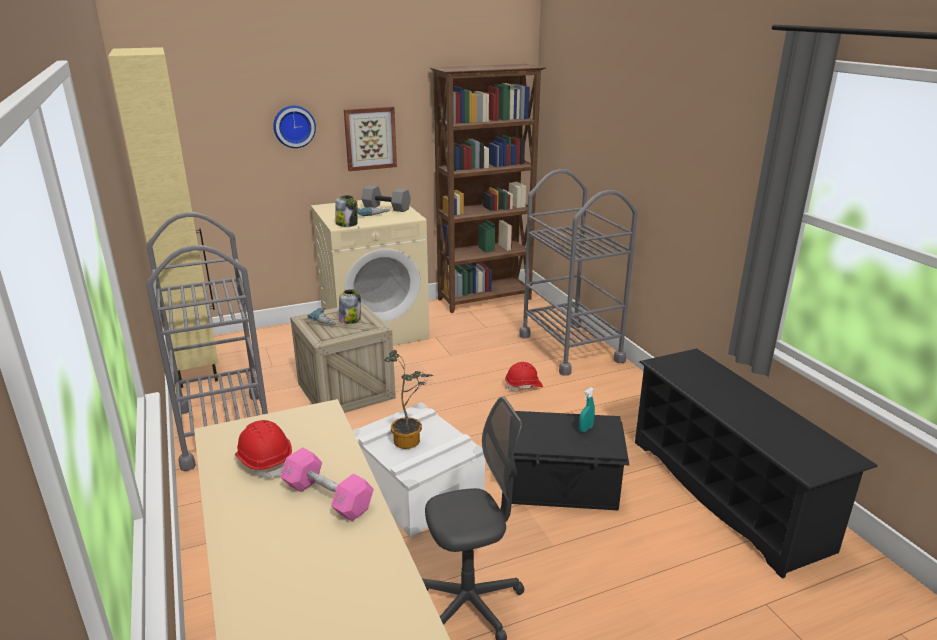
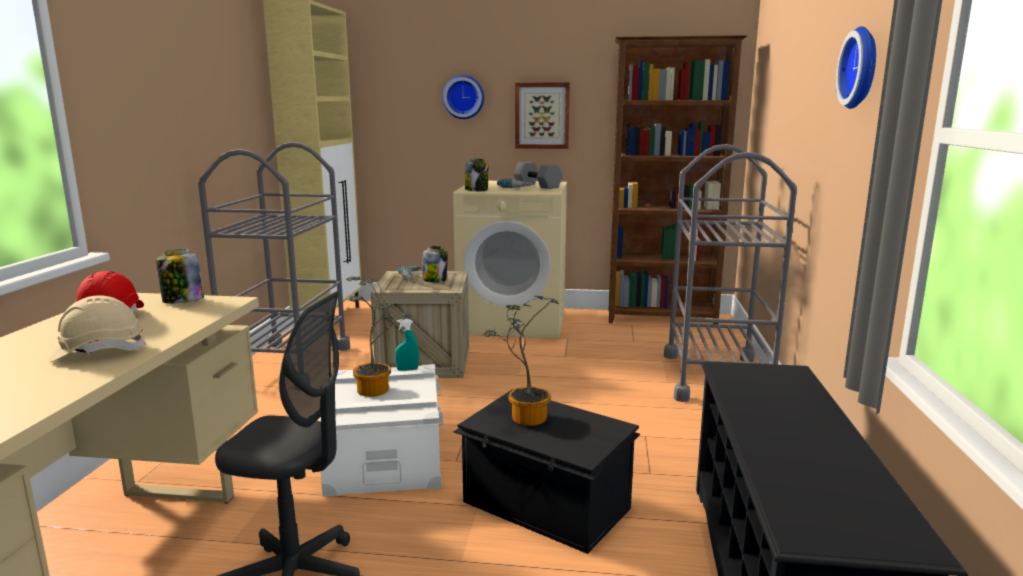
camera: 30 degrees right, 10 degrees down
(282, 422) = (182, 301): none -> jar
(328, 497) = (98, 352): pink dumbbell -> beige hard hat
(523, 386) = (615, 399): red hard hat -> none
(547, 432) = (524, 417): none -> potted plant
(585, 429) = (575, 426): turquoise spray bottle -> turquoise spray bottle (407, 369)
(709, 145) = (863, 68): none -> wall clock

